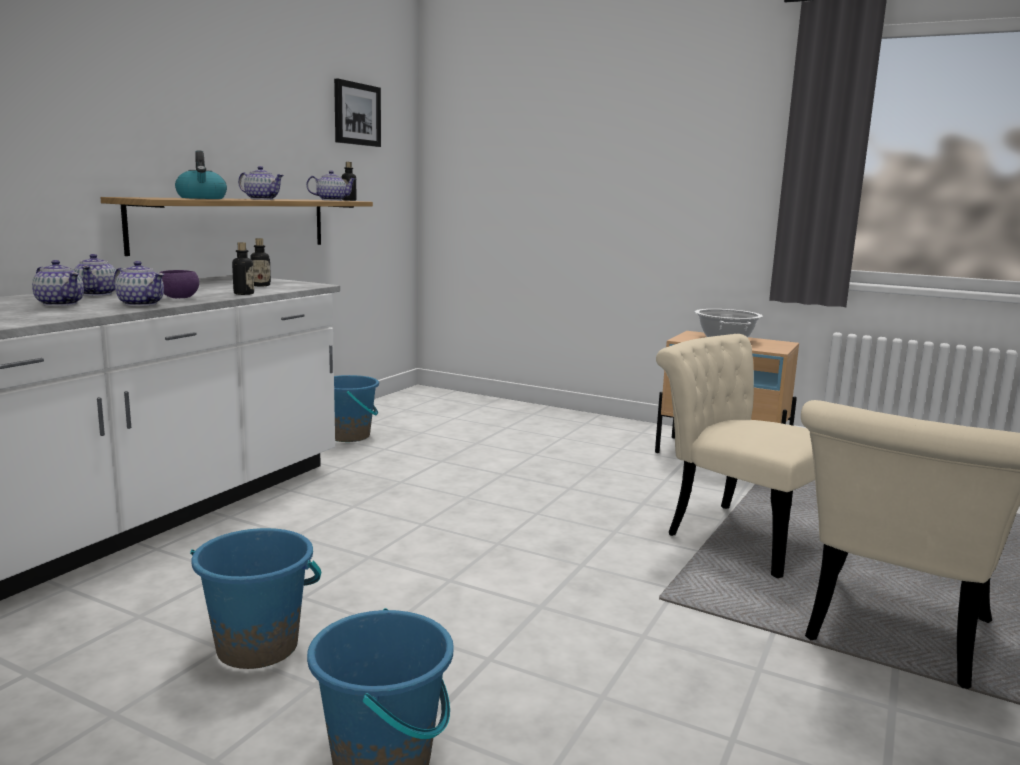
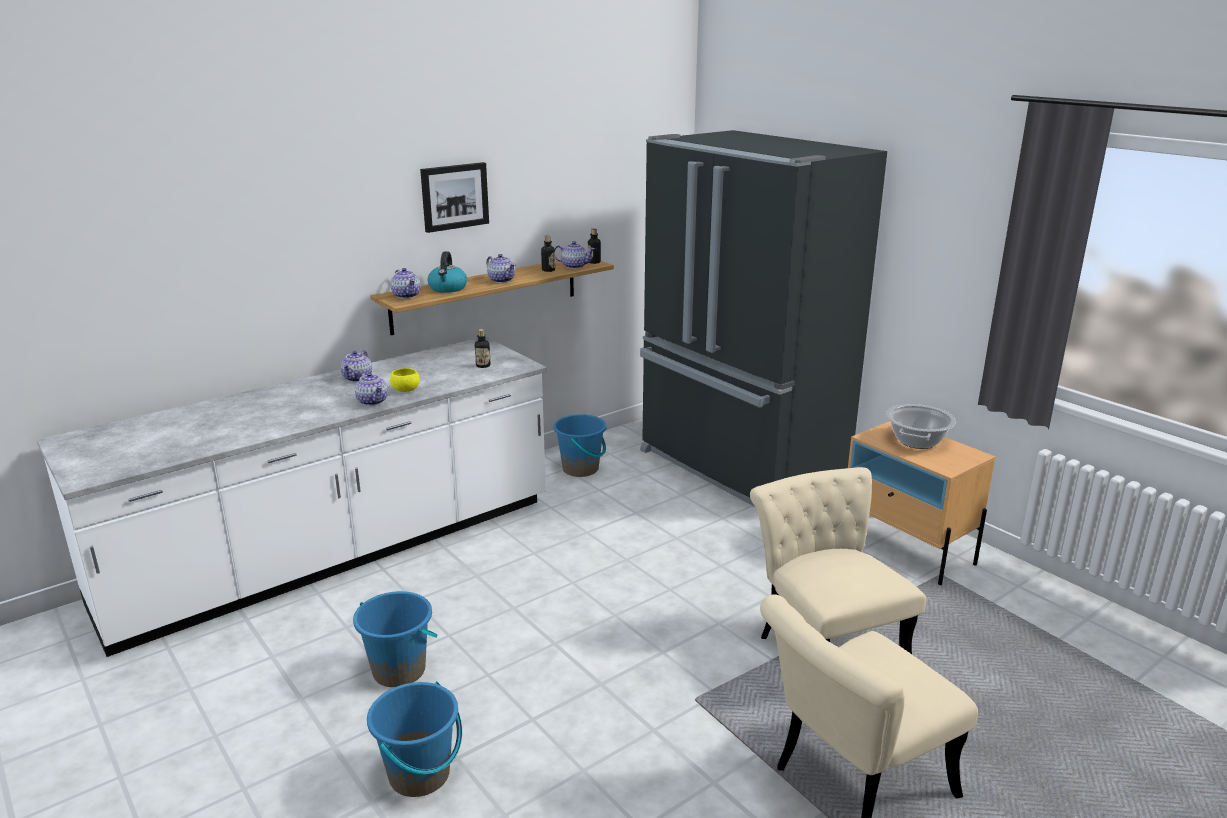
camera: 25 degrees right, 10 degrees up
(60, 304) = (323, 397): teapot -> teapot (406, 295)
(179, 298) = (406, 390): purple bowl -> yellow bowl
(244, 294) = (456, 384): bottle -> bottle (548, 270)
(356, 114) = (615, 172): picture -> picture (454, 196)
(513, 419) = (738, 467): none -> black fridge

